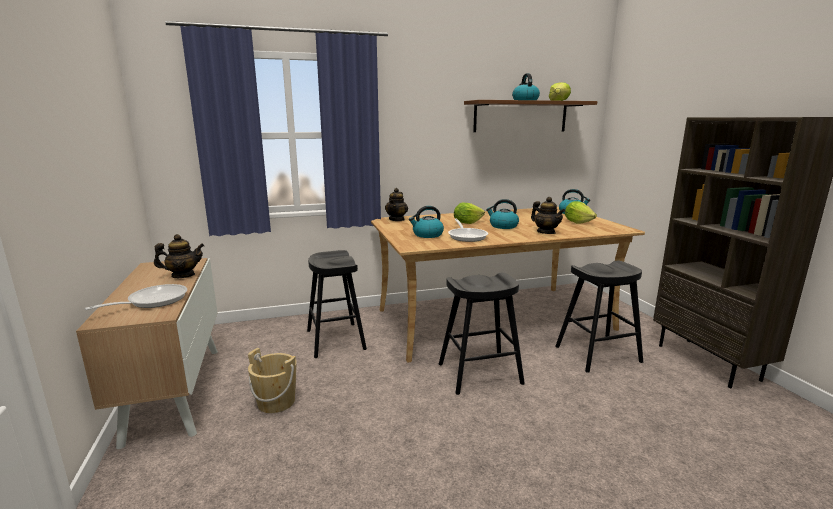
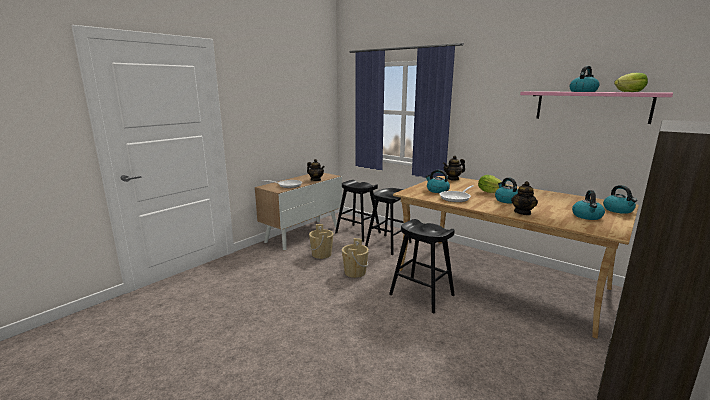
camera: 55 degrees right, 0 degrees up
(371, 396) = (355, 272): none -> beige bucket
(520, 116) = (591, 106): brown shelf -> pink shelf
(578, 222) = (587, 216): lettuce -> kettle
(598, 354) = (529, 335): black stool -> black stool (358, 233)

